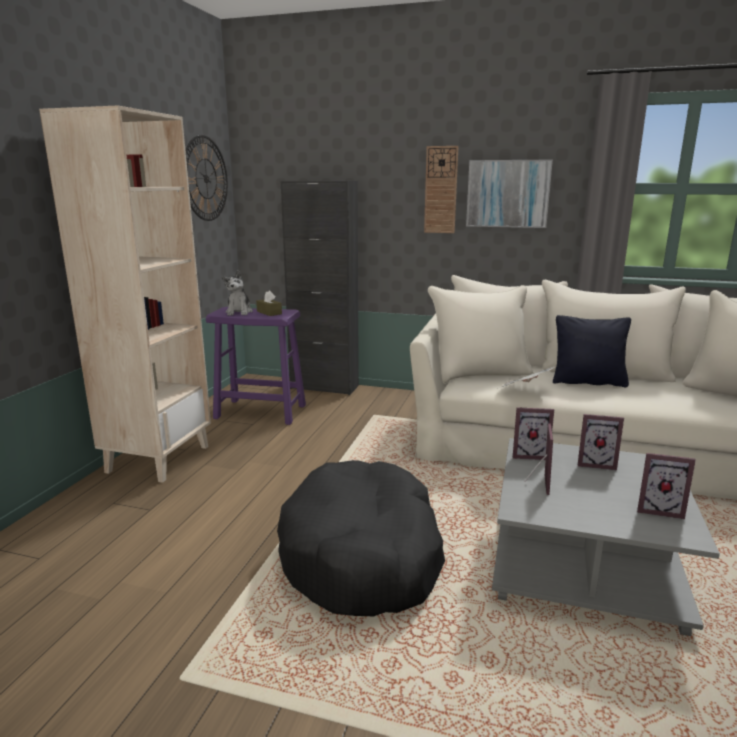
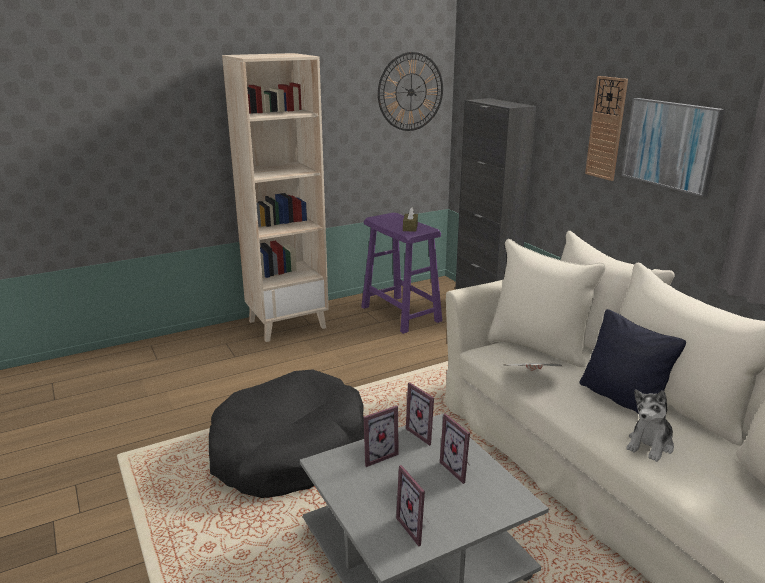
camera: 45 degrees right, 5 degrees up
(239, 312) = (392, 221): plush toy -> plush toy (650, 445)

